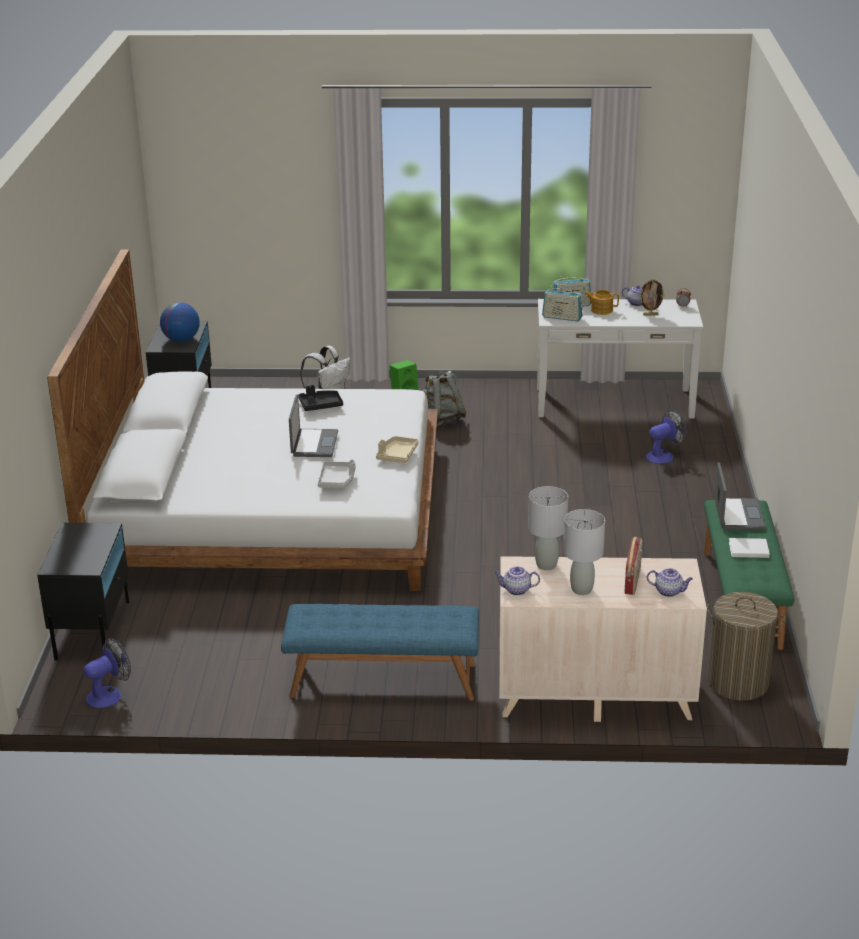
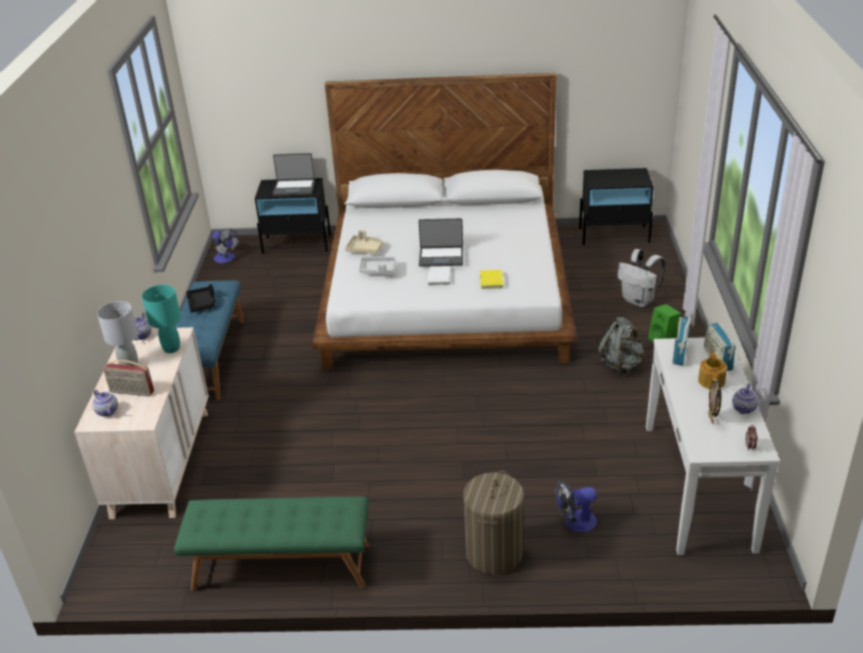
camera: 90 degrees right, 5 degrees up
(181, 340) = (610, 180): globe -> none
(320, 405) = (512, 254): black tray -> black tray (202, 303)
(374, 418) = (491, 281): none -> yellow book
(397, 455) = (424, 296): beige tray -> beige tray (365, 249)
(546, 565) = (172, 348): grey table lamp -> turquoise table lamp
(663, 455) = (575, 522): fan -> fan turned 105 degrees clockwise
(669, 591) = (108, 411): teapot -> teapot turned 60 degrees counterclockwise
(737, 515) = (322, 513): laptop -> laptop (294, 188)
(738, 682) = (149, 553): laundry basket -> laundry basket (494, 553)
(747, 549) = (255, 515): white book -> white book (439, 277)

